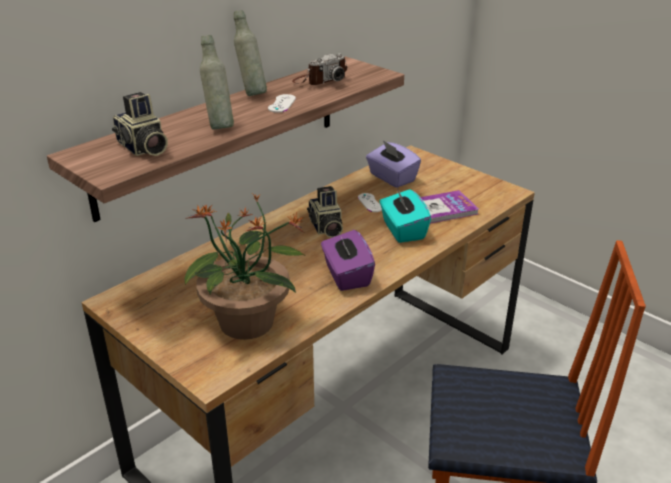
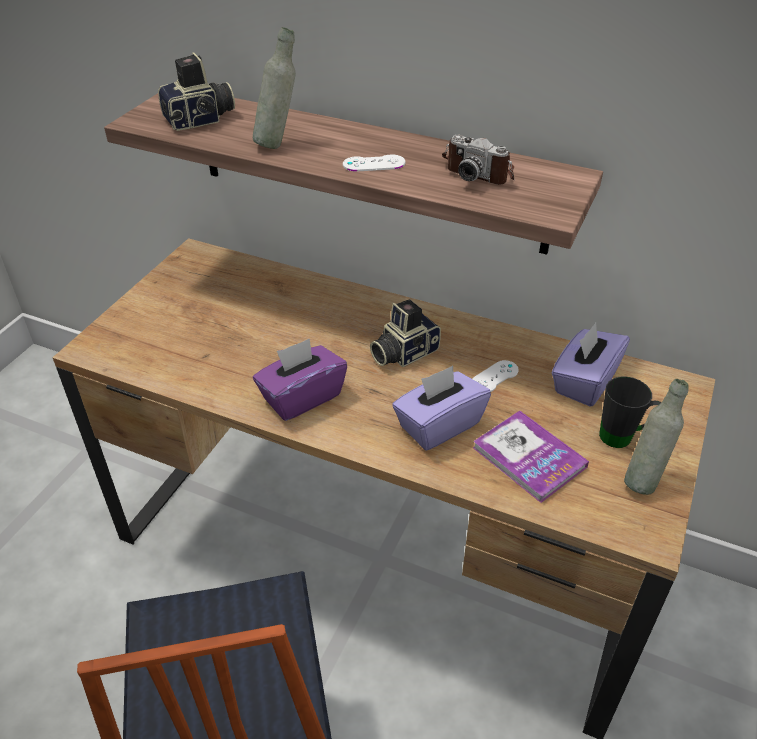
camera: 70 degrees right, 10 degrees up
(142, 148) = (200, 120): camera -> camera turned 150 degrees counterclockwise
(248, 323) = (182, 346): potted plant -> none
(251, 94) = (393, 138): grey bottle -> grey bottle (643, 479)
(402, 230) = (438, 425): turquoise tissue box -> purple tissue box
(441, 179) = (624, 437): none -> black mug

